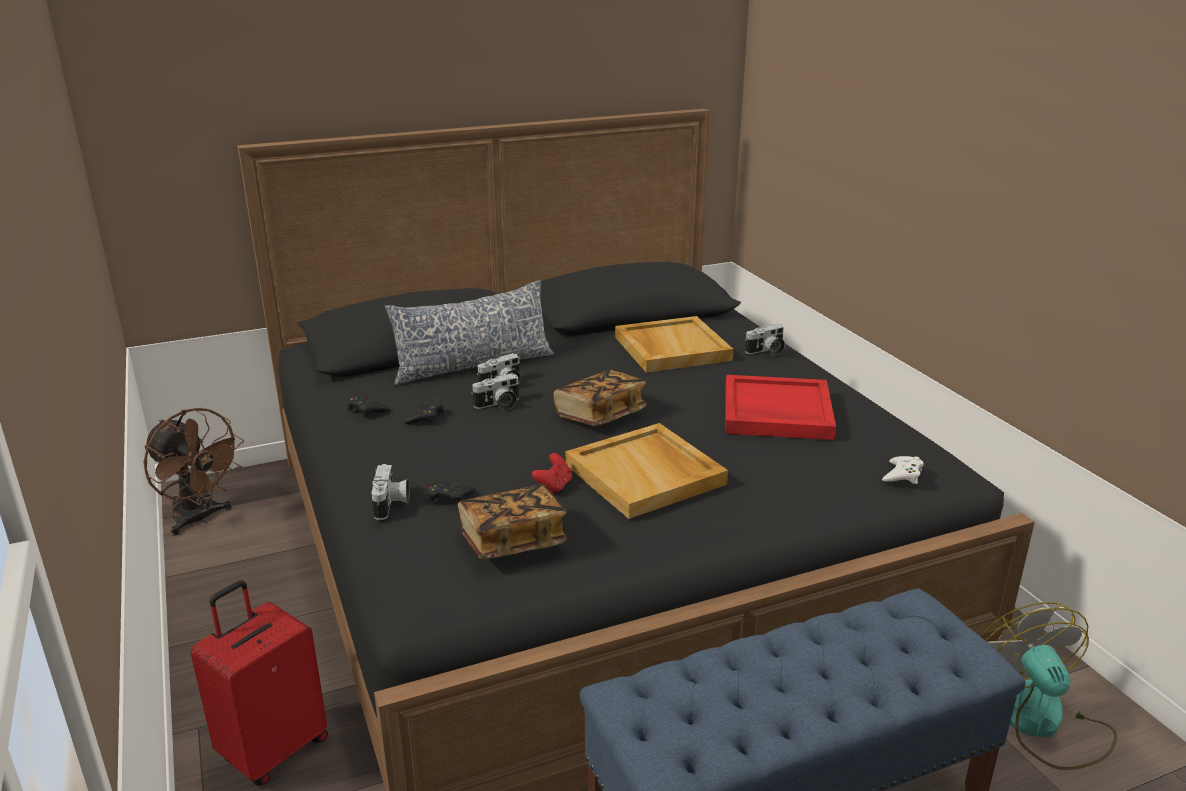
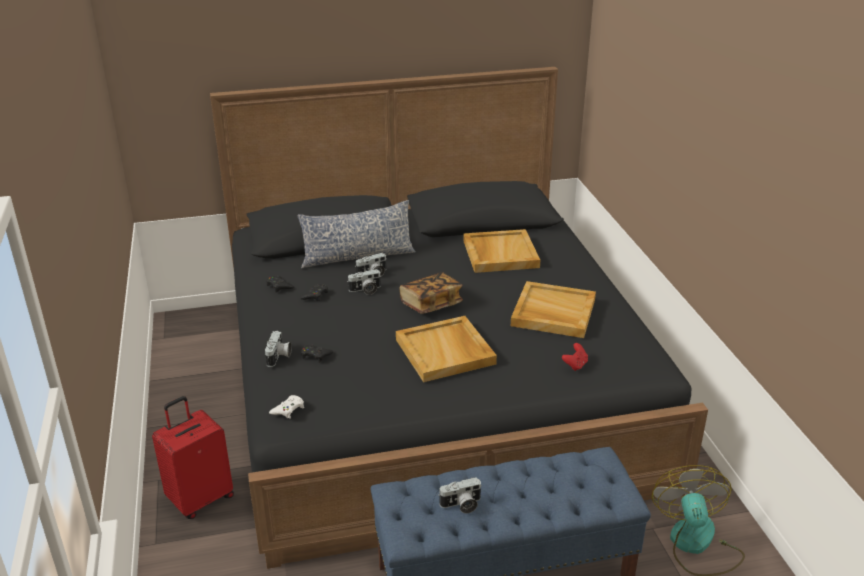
camera: 10 degrees right, 5 degrees up
(200, 519) = (175, 342): brown fan -> none
(513, 541) = (346, 389): book -> none
(554, 486) = (383, 354): red game controller -> red game controller (575, 365)
(766, 351) = (568, 262): camera -> camera (461, 505)
(776, 412) = (552, 313): red tray -> beige tray
(902, 474) = (619, 368): white game controller -> white game controller (288, 409)

